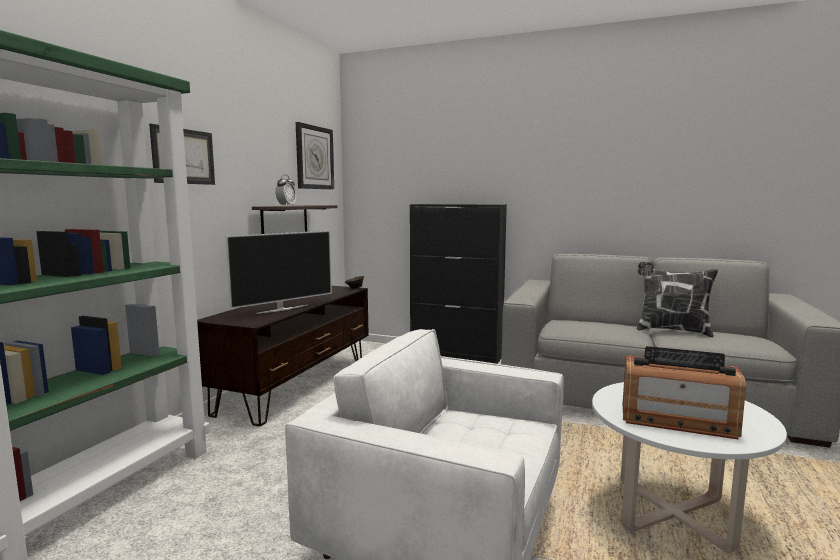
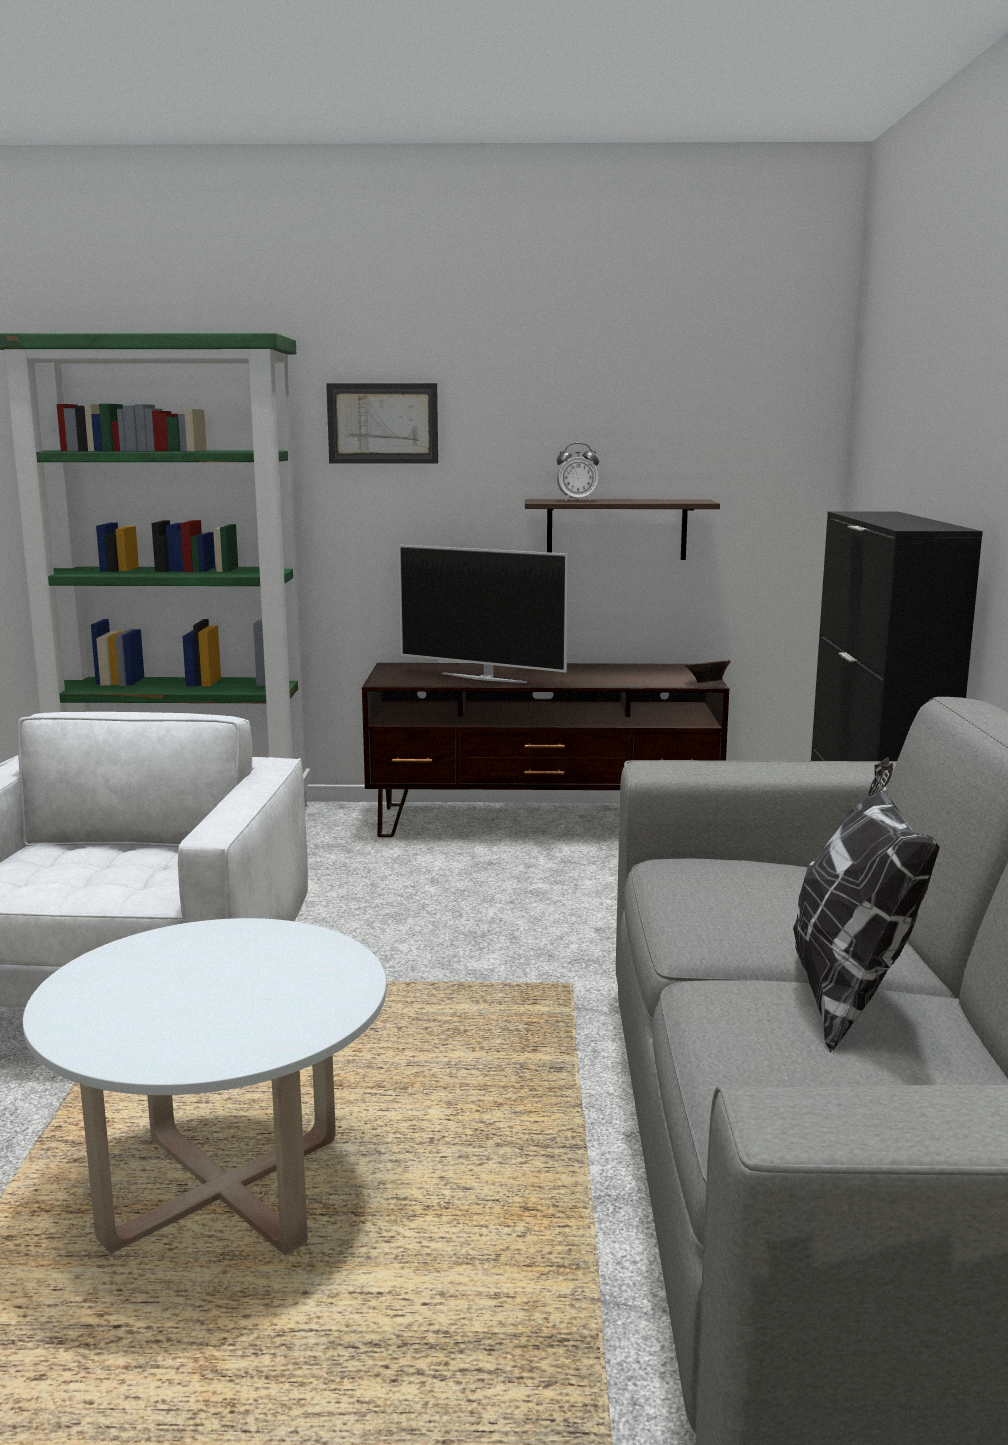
camera: 70 degrees right, 5 degrees up
(314, 157) = (731, 399): wall clock -> none
(677, 420) = (158, 980): radio -> none

